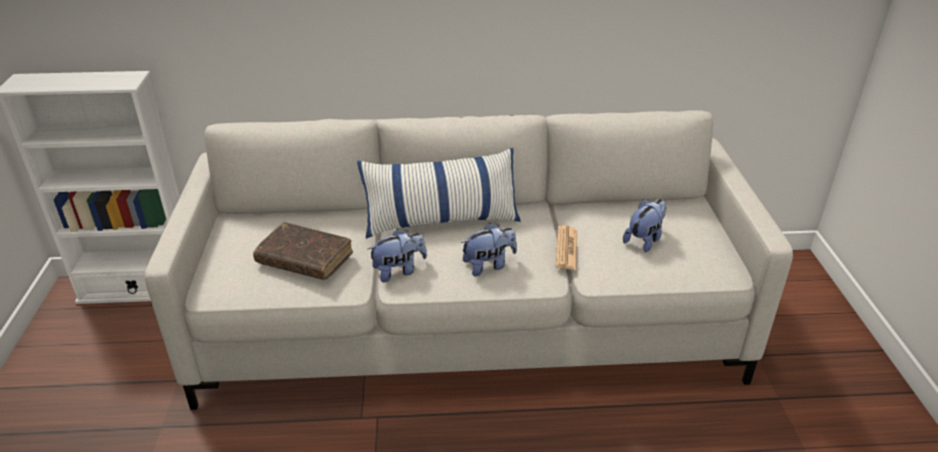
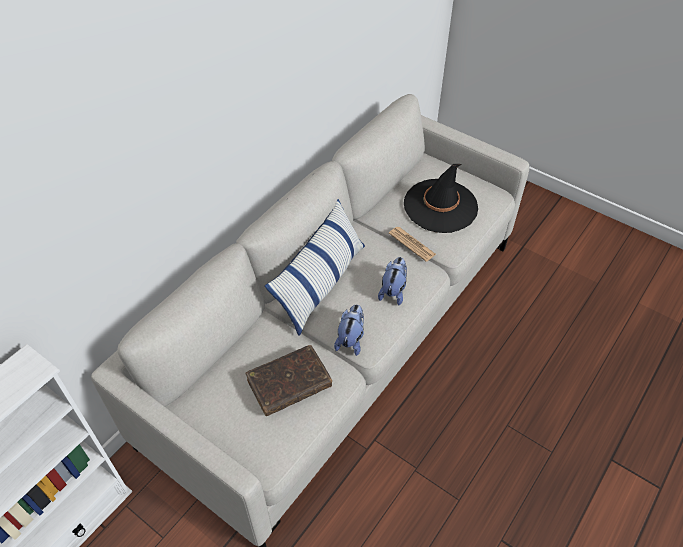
camera: 50 degrees left, 15 degrees up
(644, 240) = (440, 206): plush toy -> black hat

